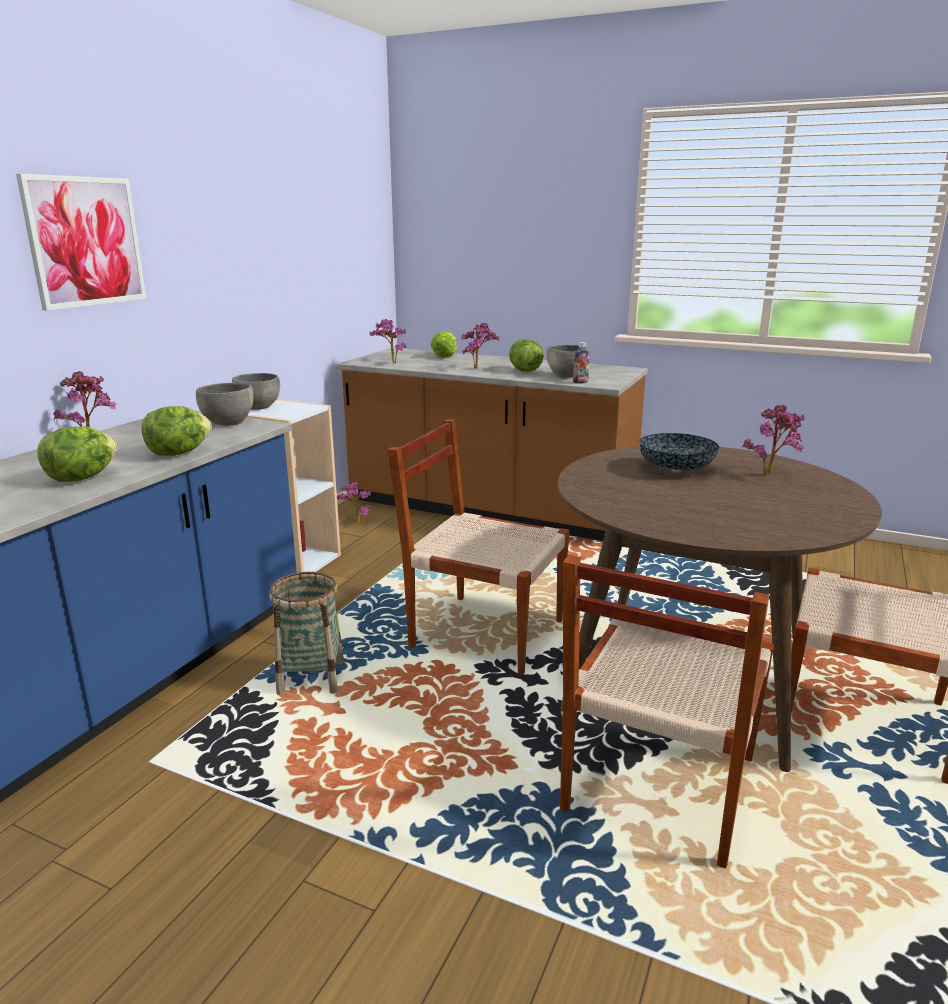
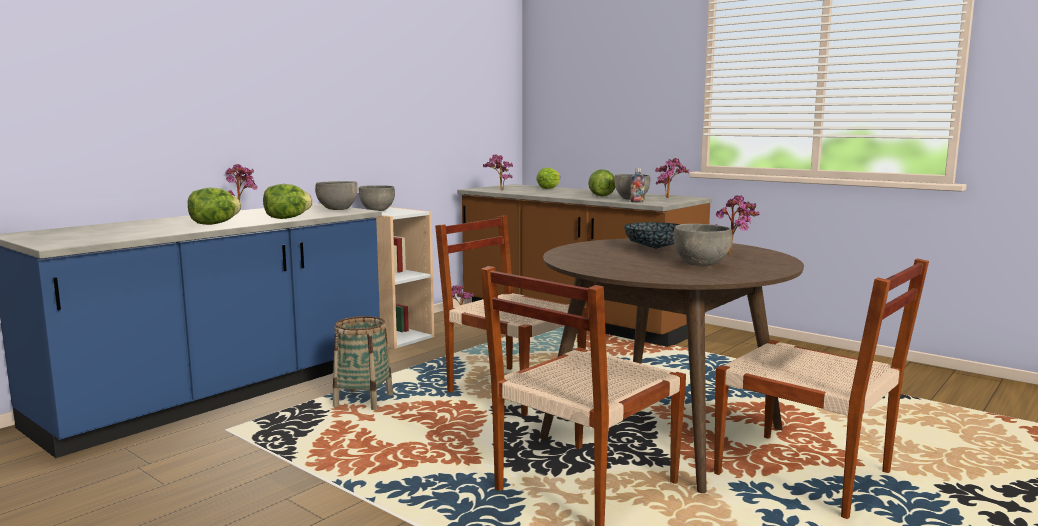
camera: 15 degrees right, 10 degrees down
(85, 242) = (256, 79): picture -> none
(478, 369) = (564, 194): potted plant -> potted plant (669, 198)
(763, 501) = (700, 264): none -> grey bowl

